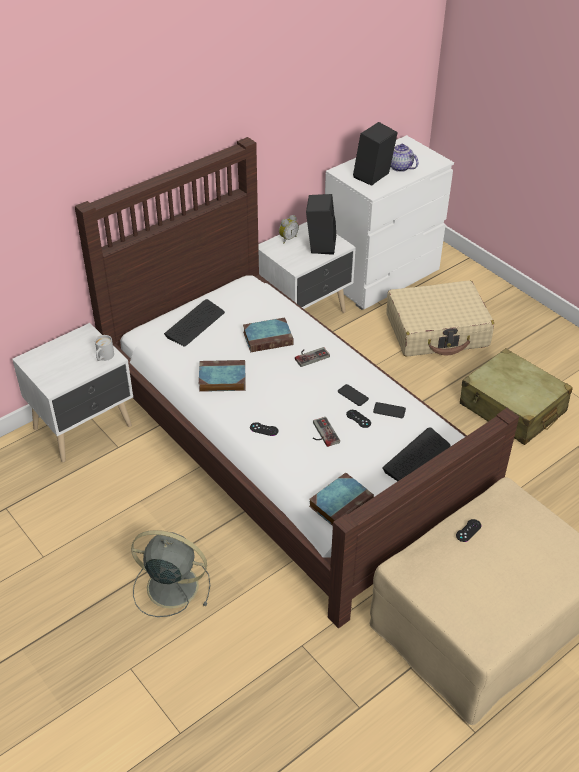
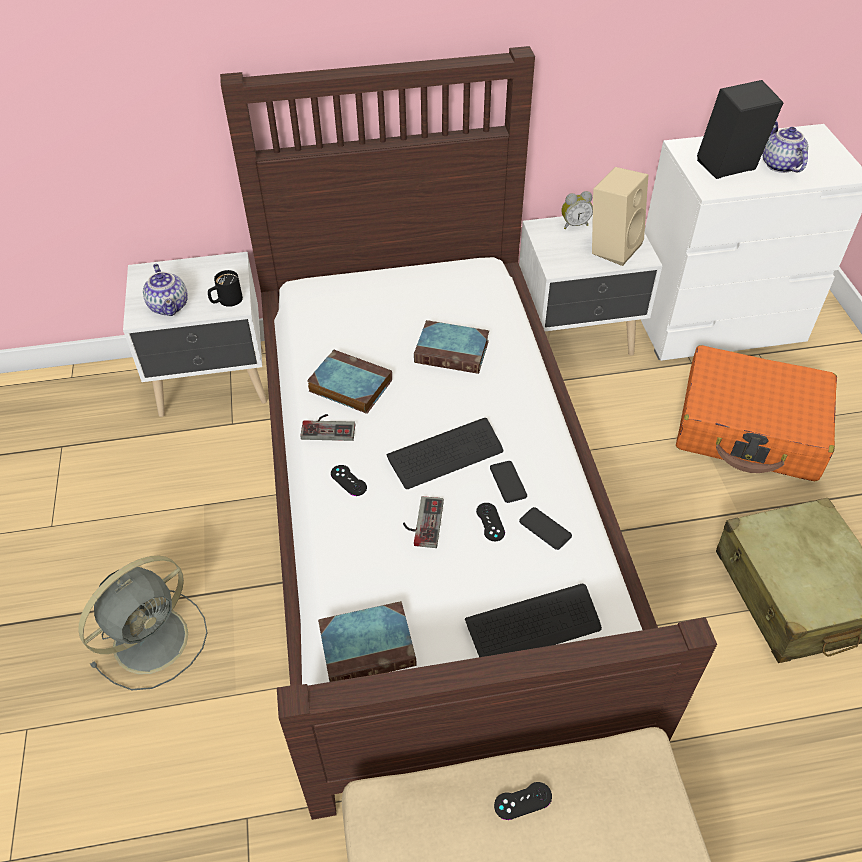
camera: 30 degrees right, 5 degrees up
(68, 373) = (170, 306): none -> teapot
(104, 357) = (226, 301): white mug -> black mug
(170, 586) = (154, 637): grey fan -> grey fan turned 90 degrees clockwise
(195, 324) = (374, 298): keyboard -> keyboard (445, 455)
(310, 355) = (491, 398): game controller -> game controller (329, 427)
(320, 245) = (612, 246): black speaker -> beige speaker
(437, 330) = (750, 429): beige suitcase -> orange suitcase

